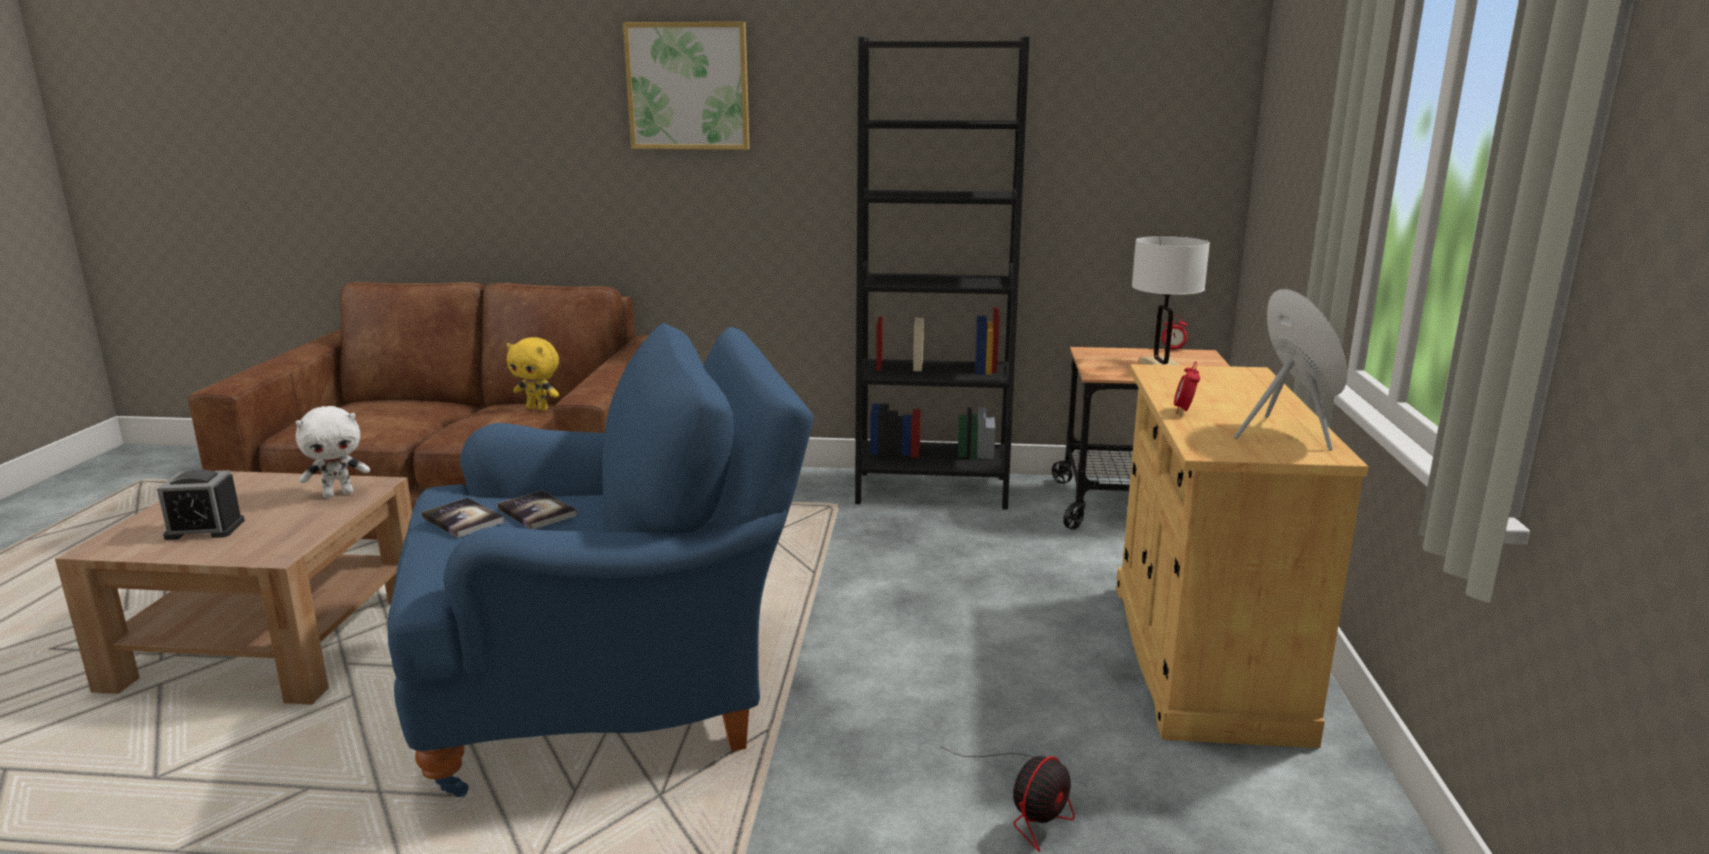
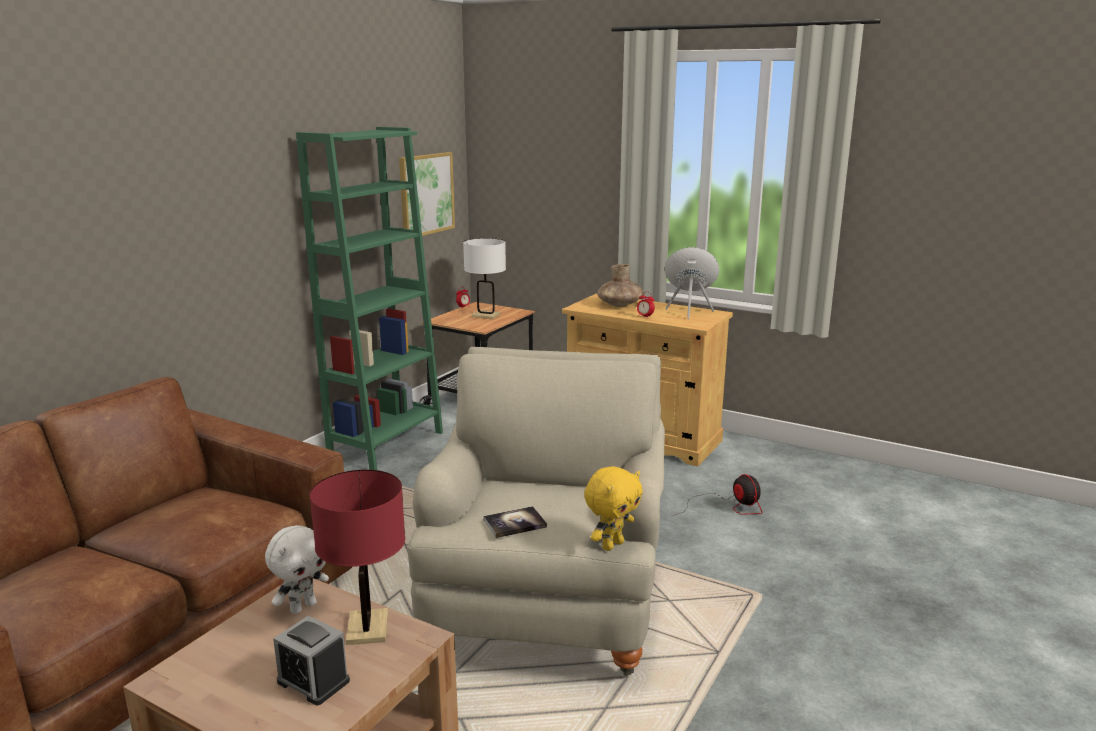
camera: 65 degrees left, 0 degrees up
(205, 529) = (313, 681): alarm clock -> alarm clock turned 105 degrees clockwise
(297, 528) = (367, 628): none -> red table lamp
(339, 494) = (303, 607): white plush toy -> white plush toy turned 45 degrees clockwise
(537, 512) = (524, 498): book -> none
(538, 408) = (192, 503): yellow plush toy -> yellow plush toy (612, 545)
(613, 692) = (547, 601): blue armchair -> beige armchair
(688, 86) = (173, 182): picture -> picture (426, 194)
(932, 489) = (386, 444): black bookcase -> green bookcase
(1225, 388) = (619, 305): none -> brown vase

